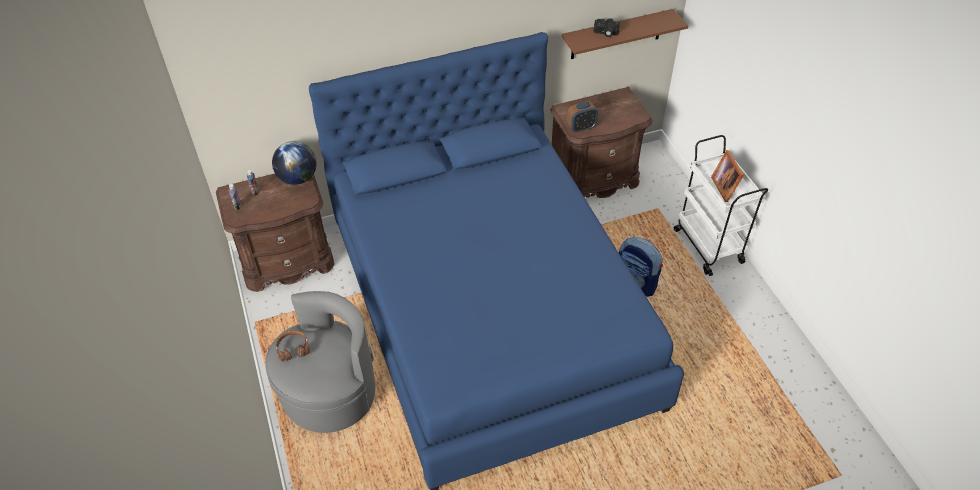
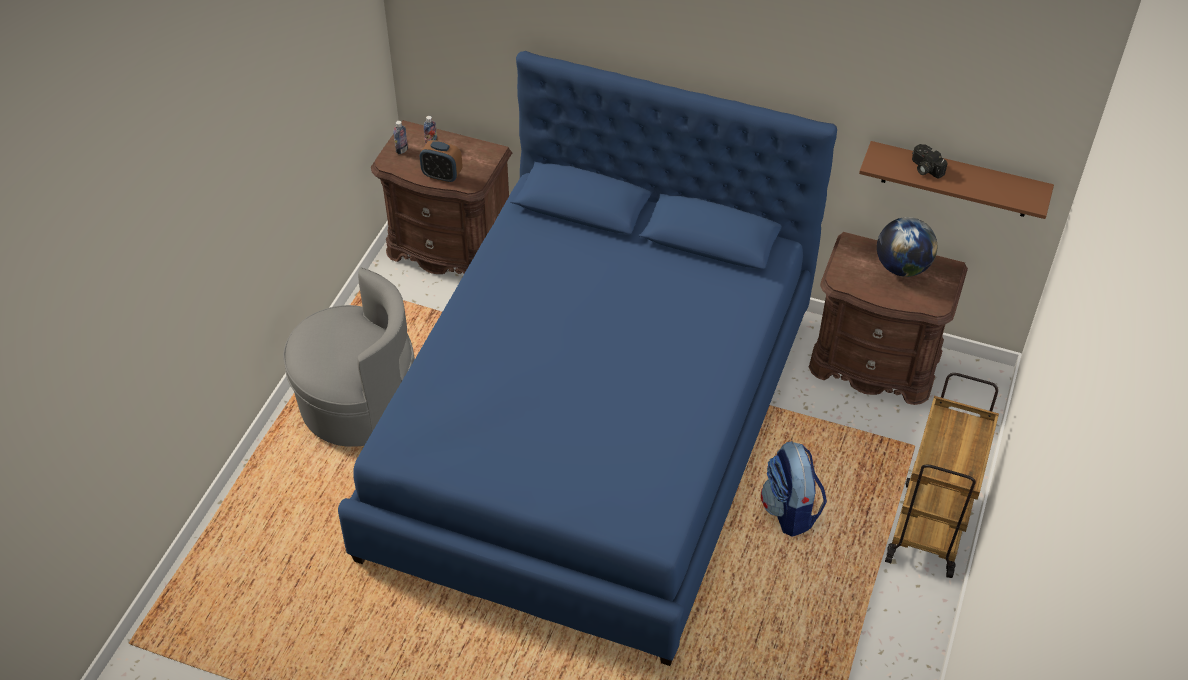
camera: 40 degrees right, 0 degrees up
(293, 348) = (331, 324): brown headphones -> none
(298, 178) = (484, 155): globe -> globe (901, 267)
(581, 128) = (846, 277): alarm clock -> alarm clock (442, 176)
(708, 246) = (928, 530): white cart -> brown cart
(725, 187) = (948, 452): picture frame -> none

